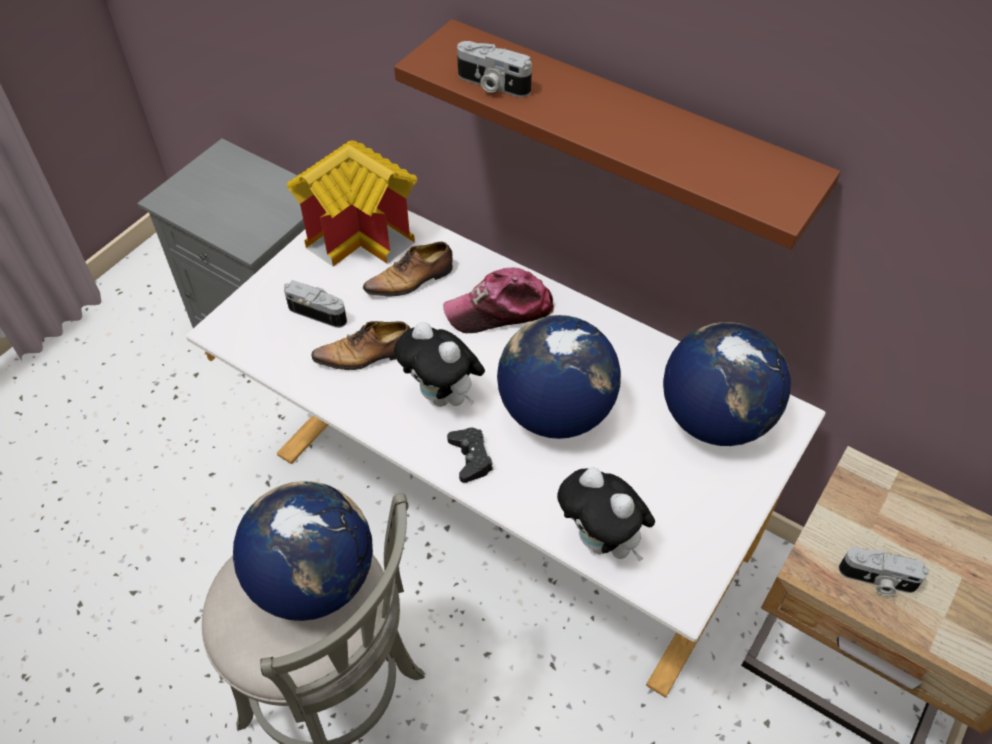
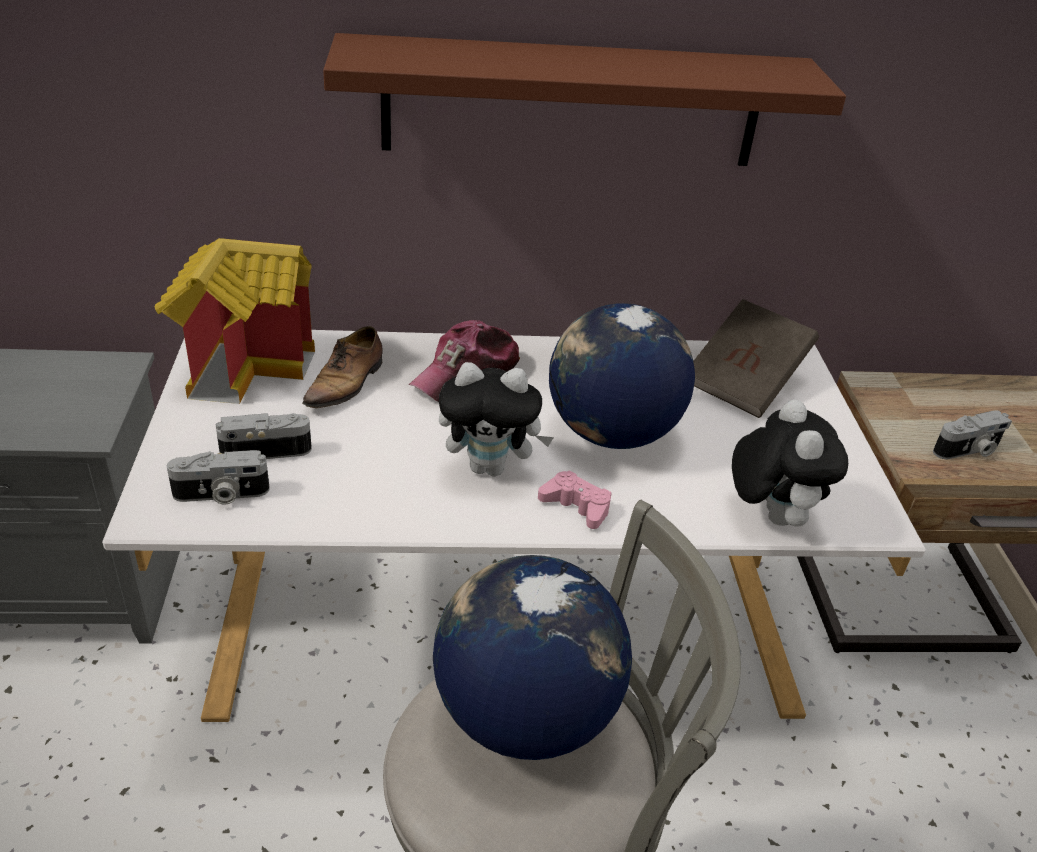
camera: 40 degrees left, 15 degrees down
(366, 355) = (366, 466): shoe -> none
(471, 458) = (576, 506): black game controller -> pink game controller
(492, 85) = (449, 63): camera -> camera (221, 495)
(602, 541) = (770, 514): plush toy -> plush toy turned 105 degrees counterclockwise
(714, 418) = (745, 381): globe -> brown book

